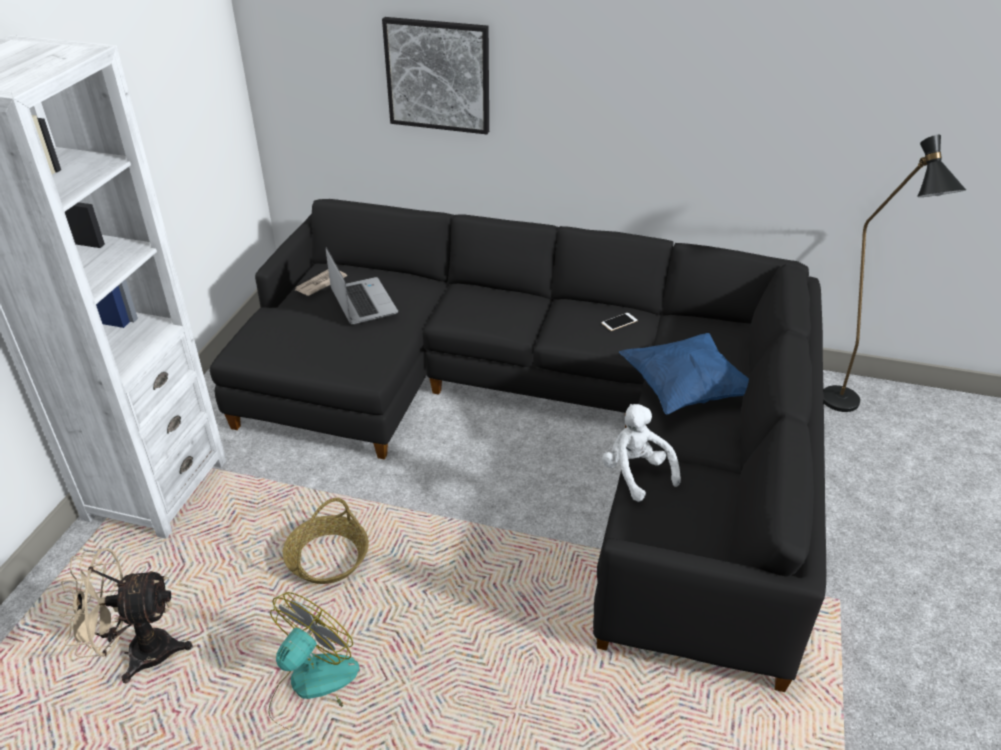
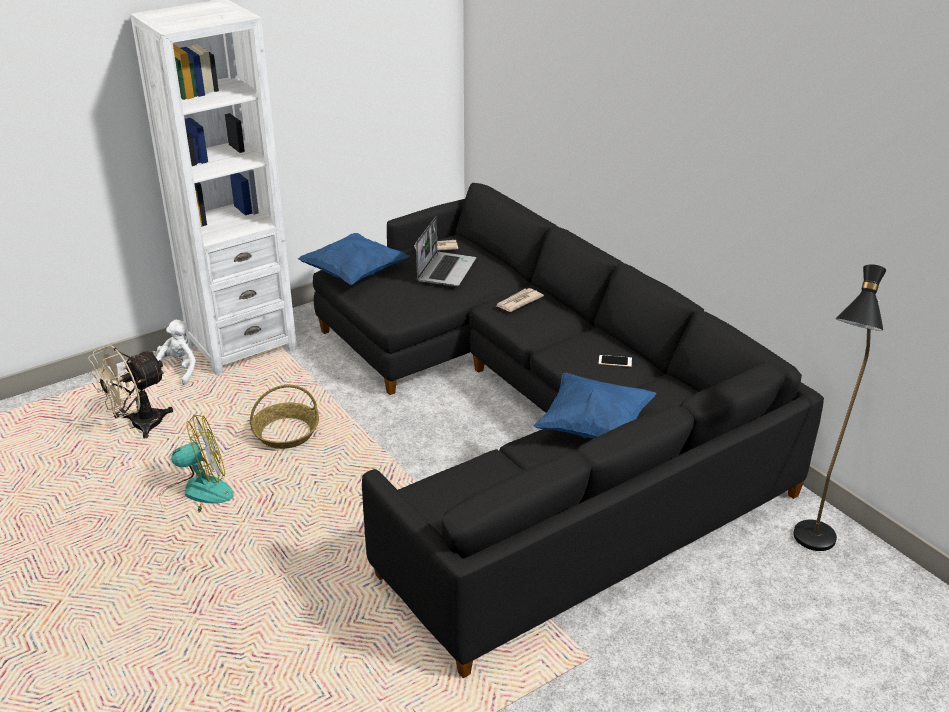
camera: 40 degrees right, 5 degrees down
(138, 652) = (138, 426): beige fan -> beige fan turned 75 degrees counterclockwise
(265, 346) = (354, 274): none -> blue pillow
(438, 75) = (571, 101): picture -> none
(468, 304) = (518, 302): none -> newspaper
(636, 473) = (476, 458): white plush toy -> white plush toy (179, 370)

